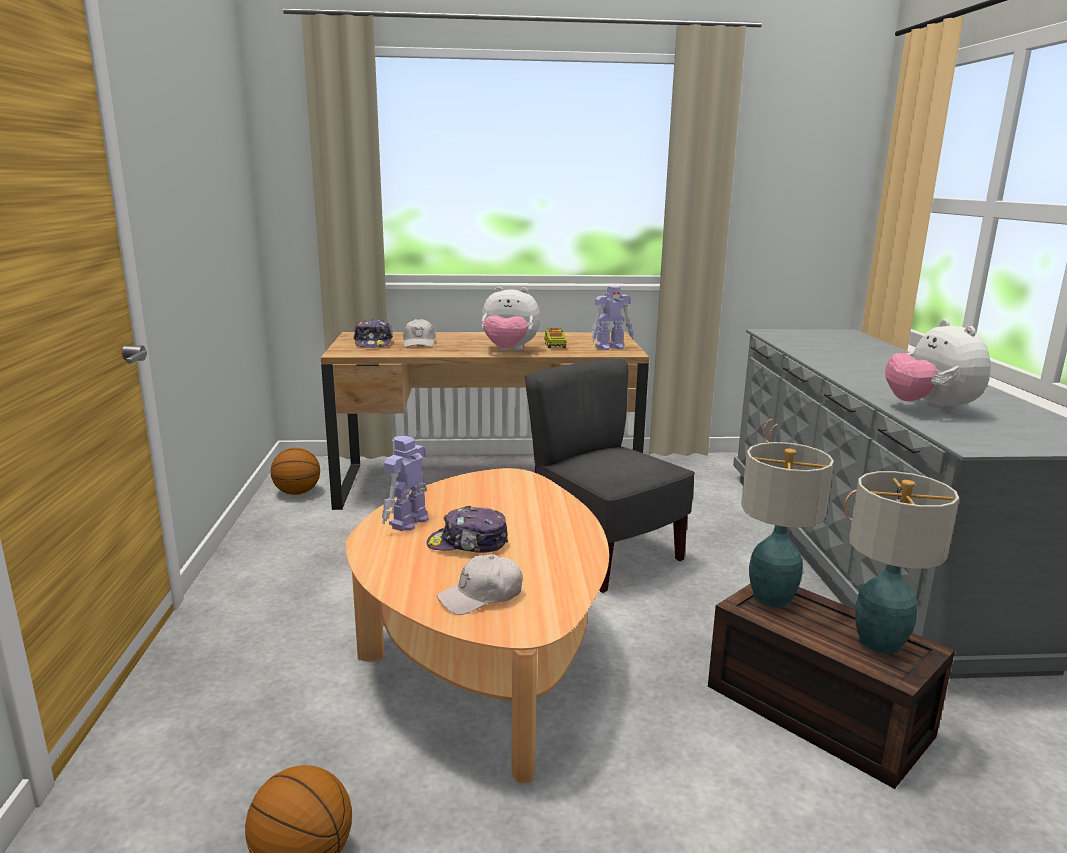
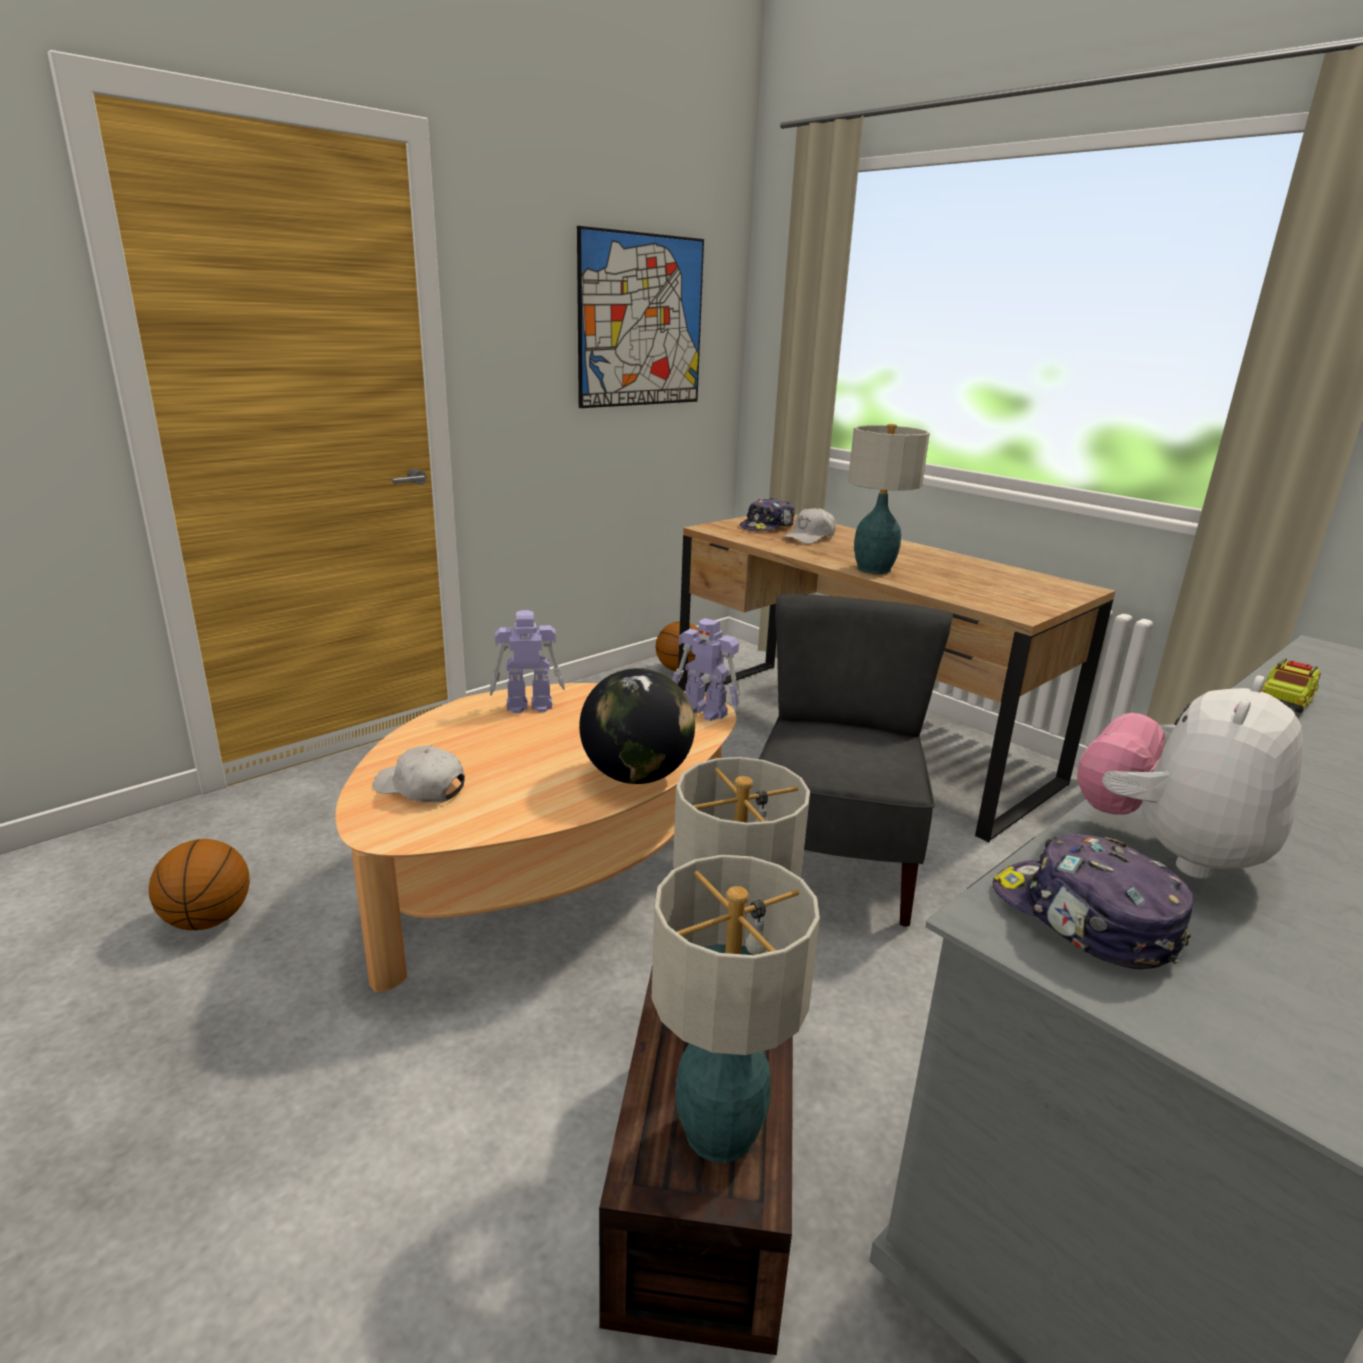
camera: 50 degrees right, 5 degrees up
(215, 178) = (641, 321): none -> picture
(468, 544) = (519, 745): cap -> cap (1083, 919)
(509, 351) = (874, 569): plush toy -> table lamp
(555, 345) = (950, 579): toy truck -> toy truck (1285, 700)
(570, 523) = (636, 776): none -> globe
(611, 347) = (1018, 601): toy robot -> toy robot (705, 712)

